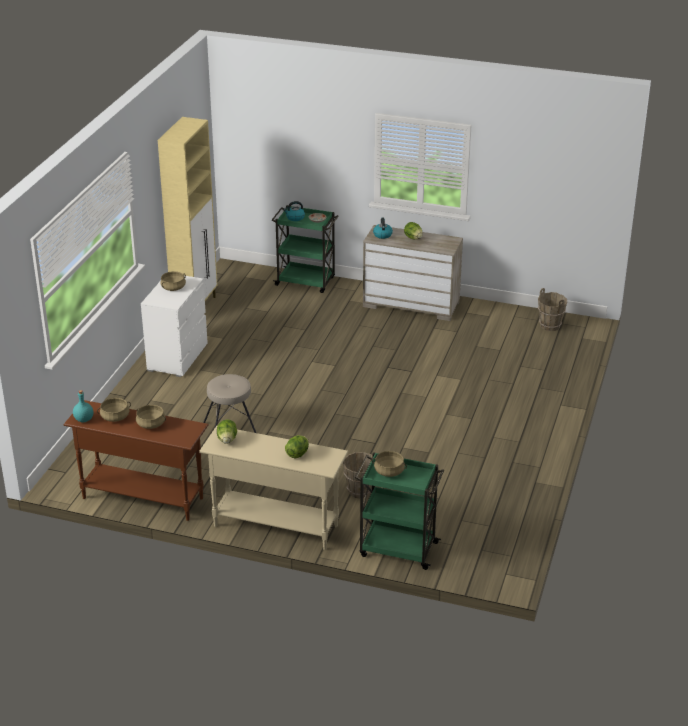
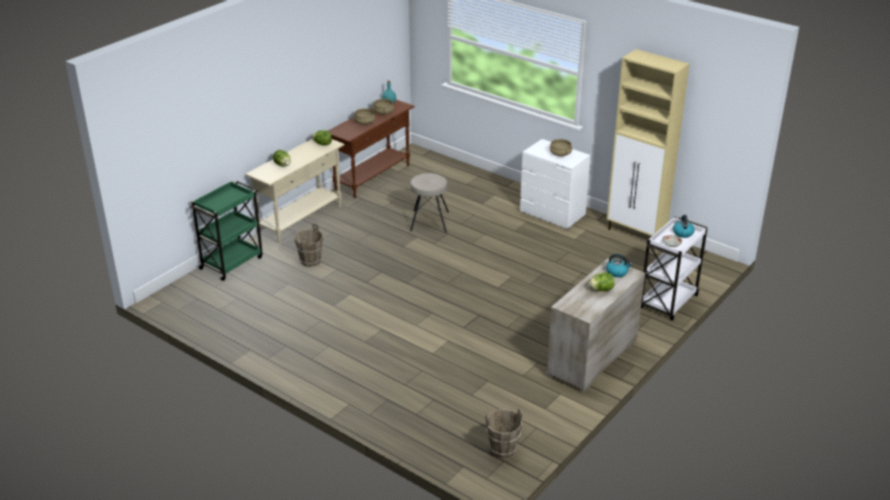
camera: 110 degrees right, 0 degrees up
(306, 281) = (668, 302): green cart -> white cart
(389, 472) = (232, 197): beige cooking pot -> none

